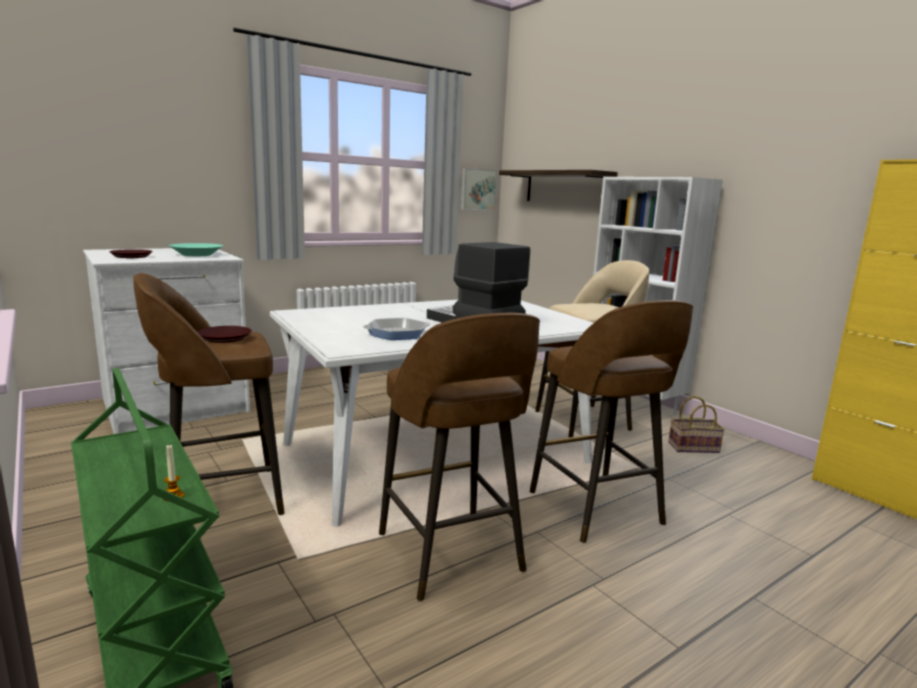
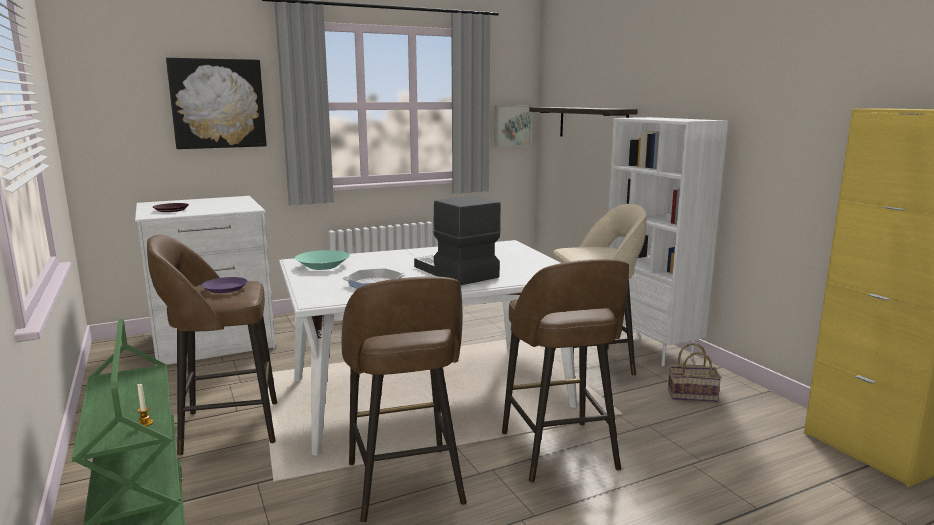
camera: 10 degrees right, 0 degrees up
(180, 143) = (218, 103): none -> picture
(197, 254) = (228, 206): turquoise bowl -> turquoise bowl (323, 266)
(225, 338) = (225, 288): brown plate -> purple plate

